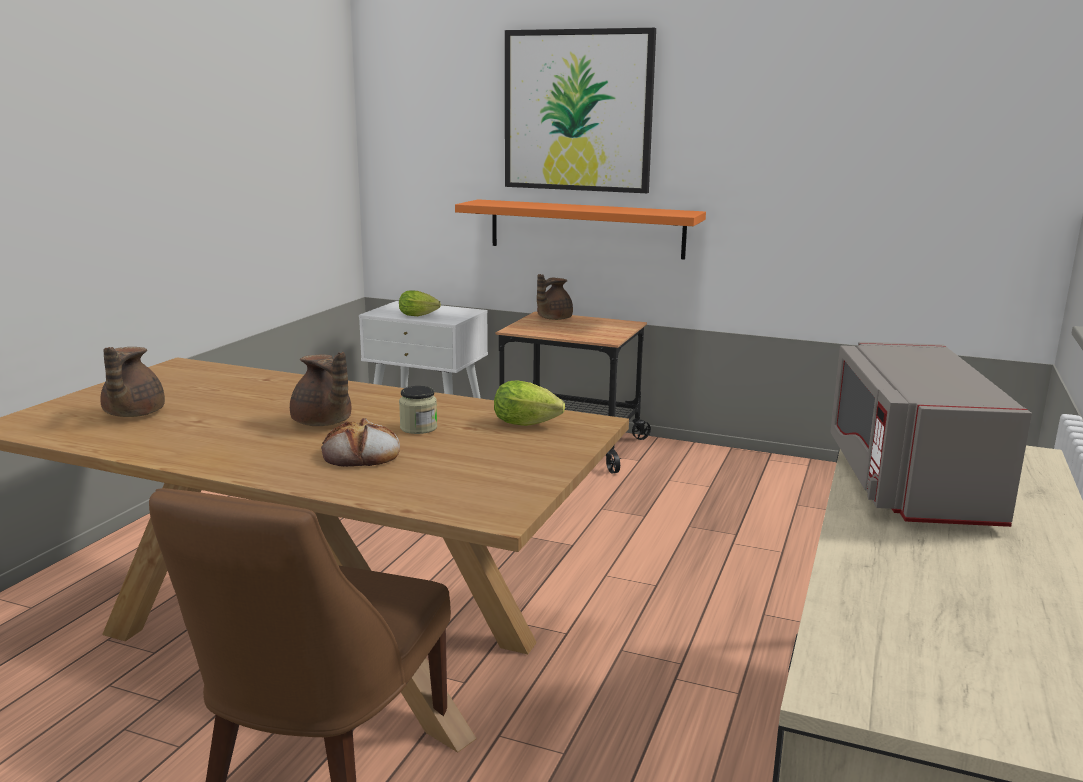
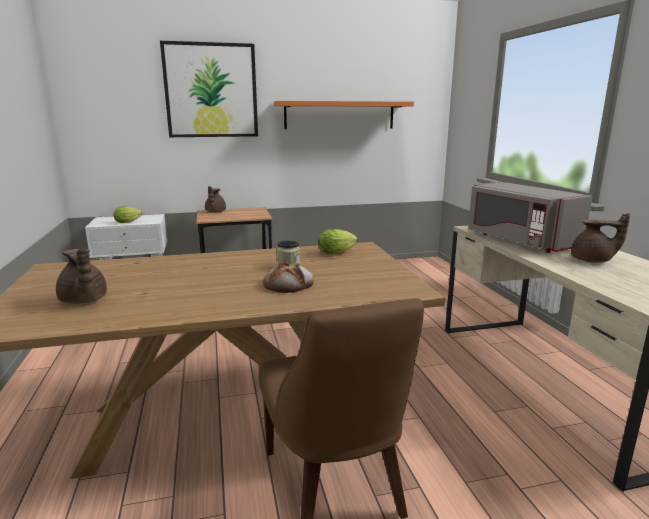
camera: 35 degrees left, 0 degrees up
(323, 423) = (230, 276): brown teapot -> brown teapot (593, 261)
(586, 228) = (222, 159): orange shelf -> orange shelf (339, 115)

